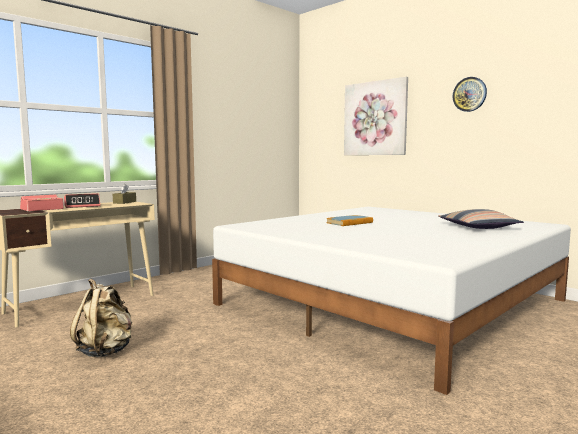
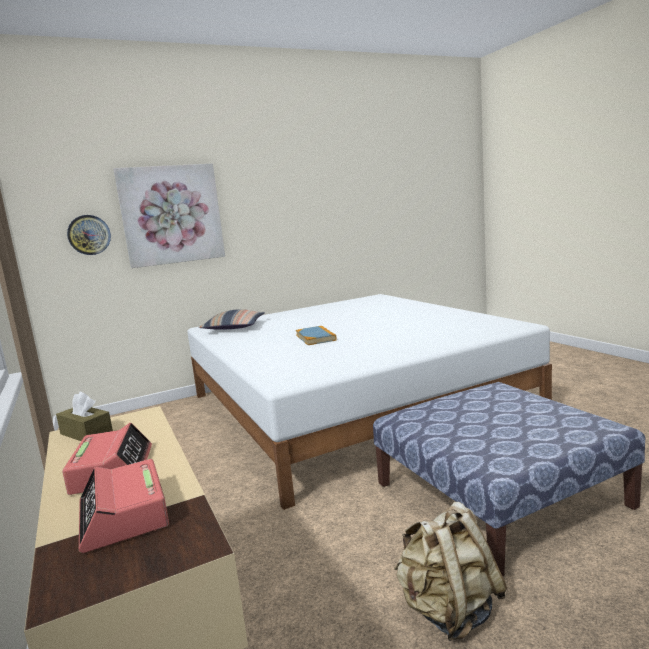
camera: 70 degrees left, 5 degrees up
(240, 364) = (498, 494): none -> ottoman
(469, 94) = (284, 187): wall clock -> wall clock (89, 235)
(478, 227) = (381, 309): pillow -> pillow (234, 328)

